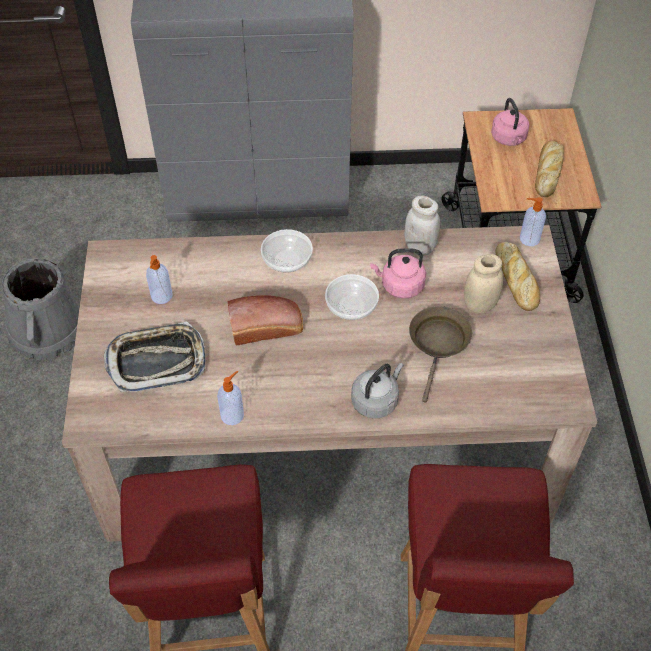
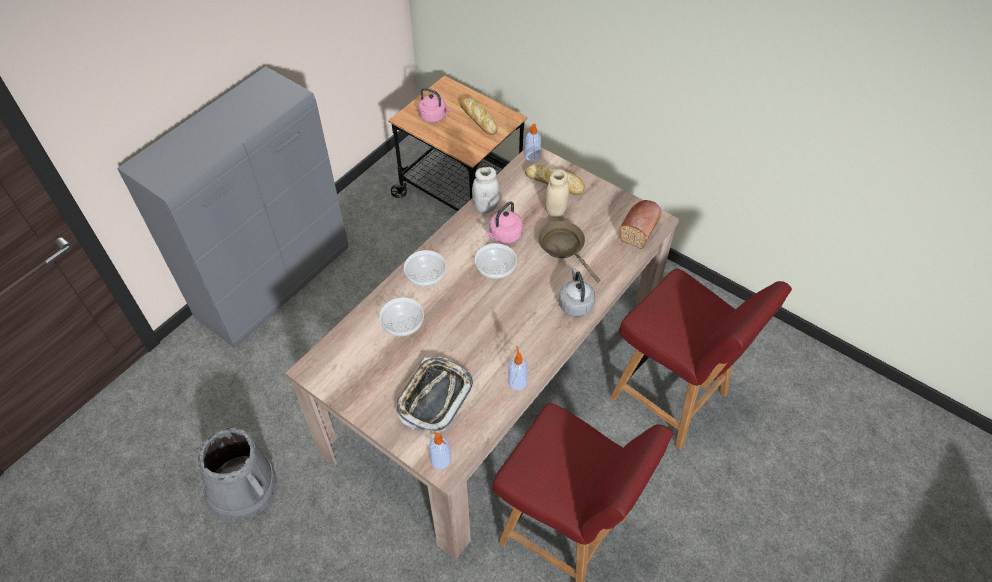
camera: 50 degrees left, 0 degrees up
(161, 296) = (382, 361): soap dispenser -> soap dispenser (441, 461)
(216, 282) = (403, 324): none -> bowl
(267, 327) = (468, 320): bread -> bread (640, 228)

